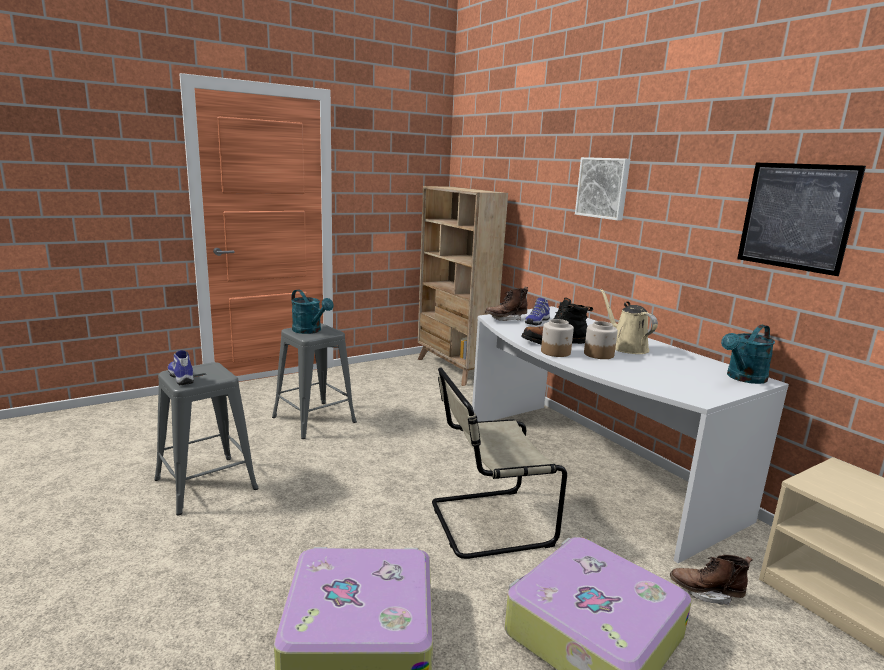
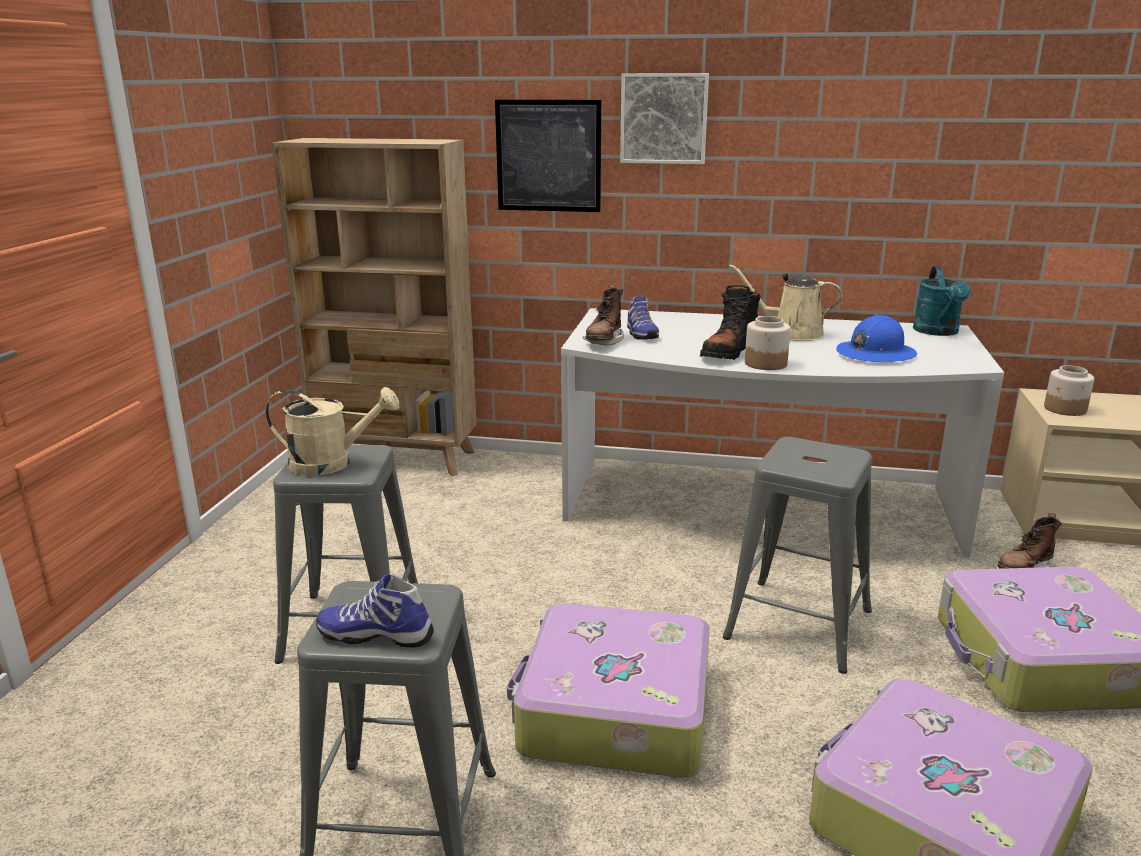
camera: 45 degrees left, 5 degrees up
(310, 331) = (332, 463): turquoise watering can -> beige watering can
(333, 499) = (613, 711): none -> suitcase
(486, 523) = (798, 623): beige chair -> grey stool
(598, 354) = (799, 351): jar -> jar (1065, 409)
(644, 371) = (875, 354): none -> blue hard hat
(796, 216) = (957, 135): picture -> picture (548, 156)

